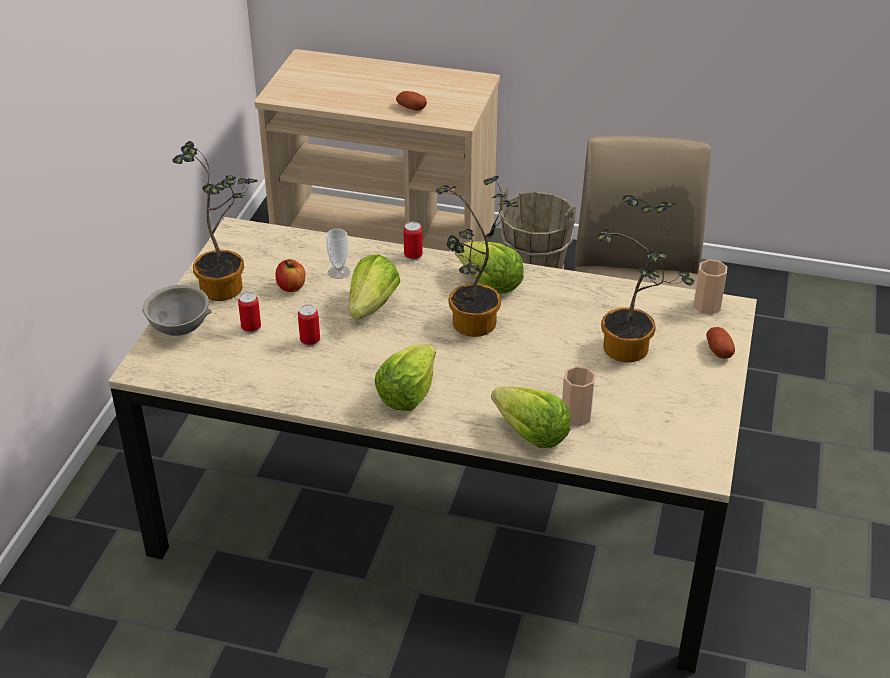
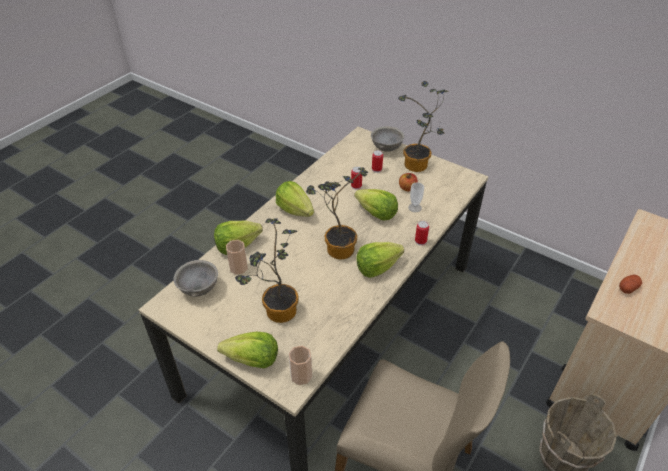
camera: 110 degrees right, 5 degrees up
(646, 444) = (198, 289): none -> grey bowl
(718, 350) = (252, 360): potato -> lettuce

